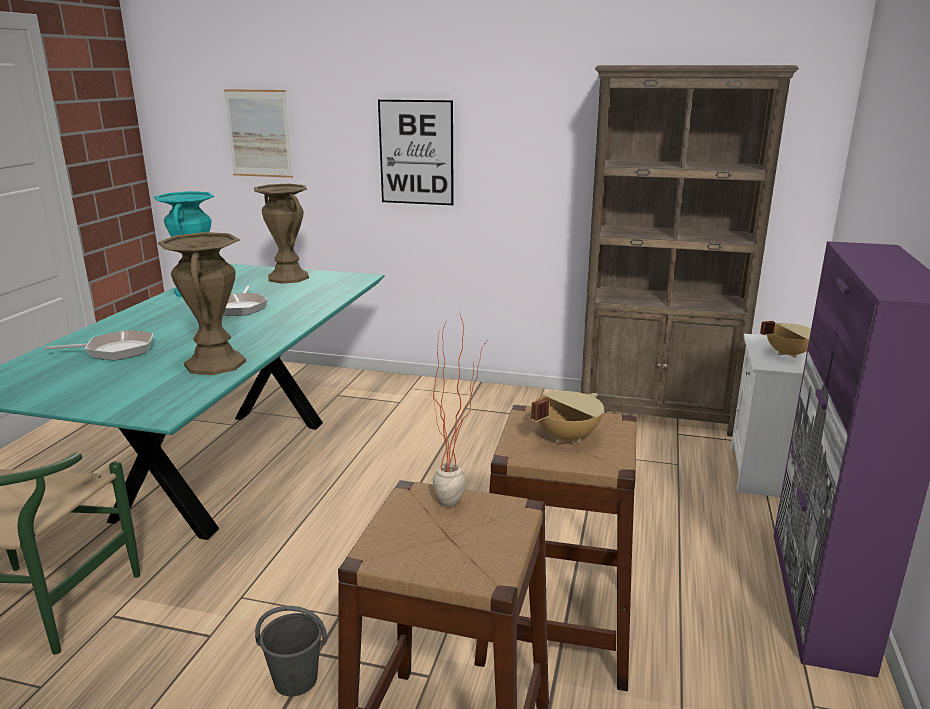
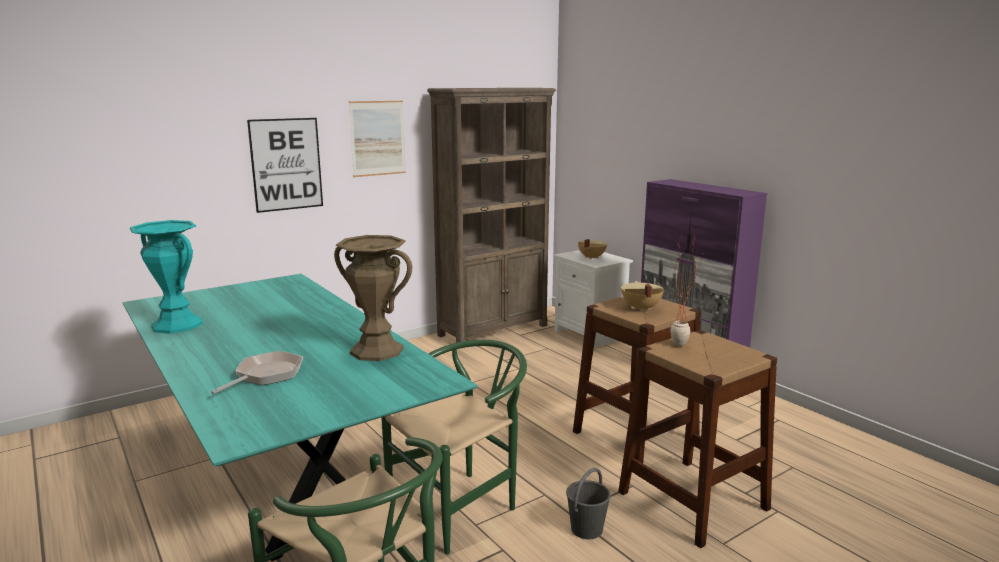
camera: 50 degrees left, 5 degrees down
(241, 307) = (264, 321): frying pan -> none
(259, 133) = (108, 161): picture -> picture (378, 138)
(271, 571) = (462, 503): none -> green chair
(288, 277) = (228, 295): brown vase -> none

